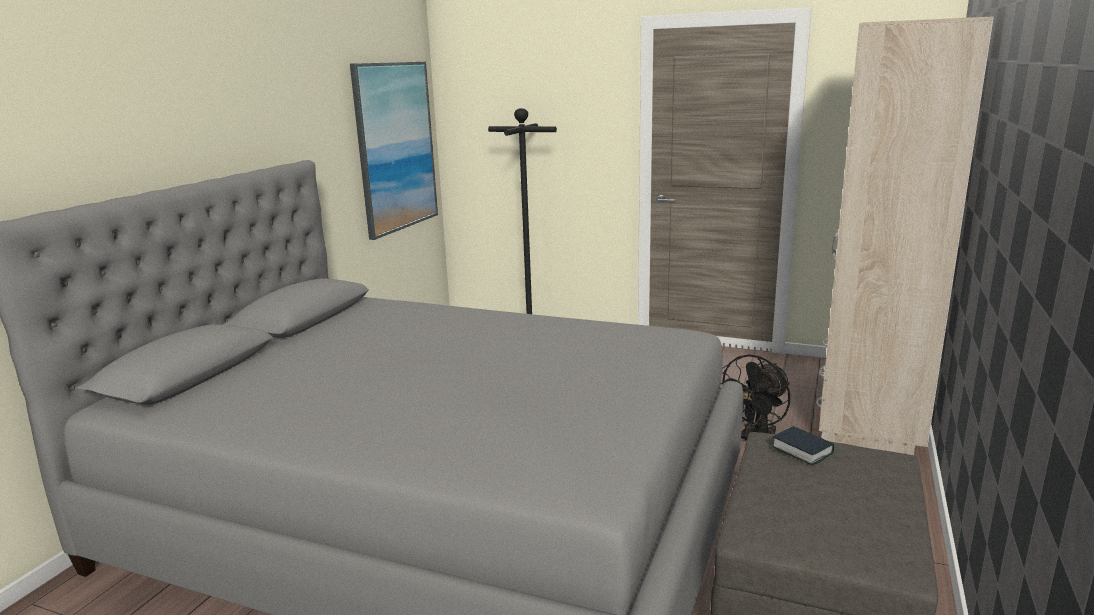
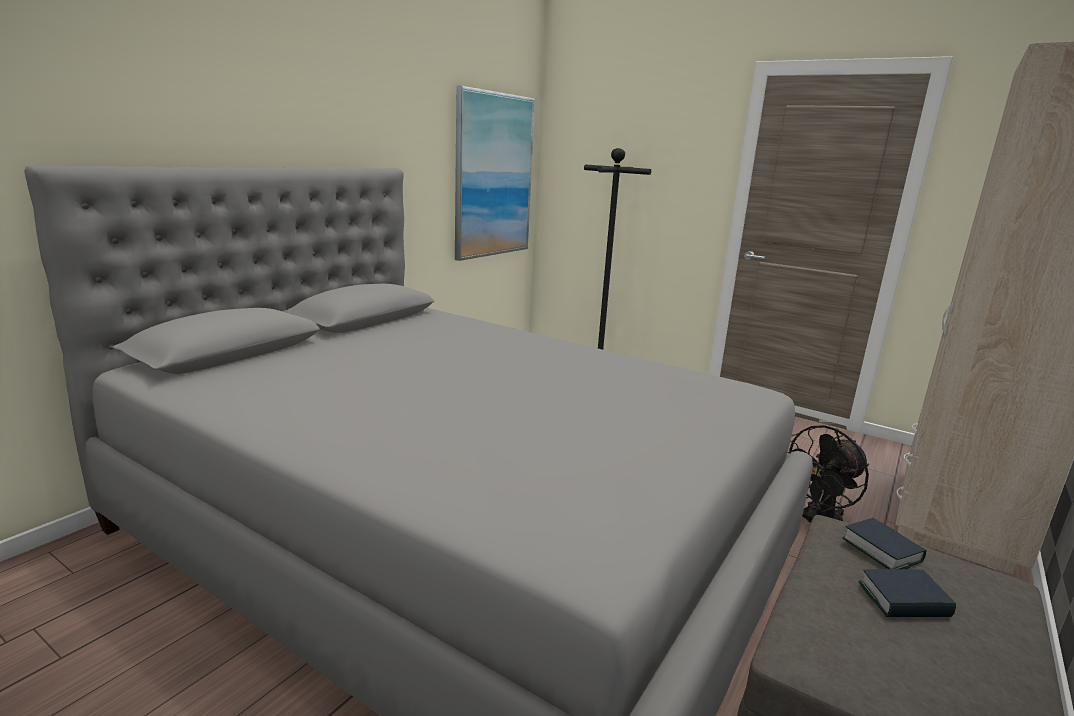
camera: 10 degrees right, 0 degrees up
(820, 484) = (904, 600): none -> book

